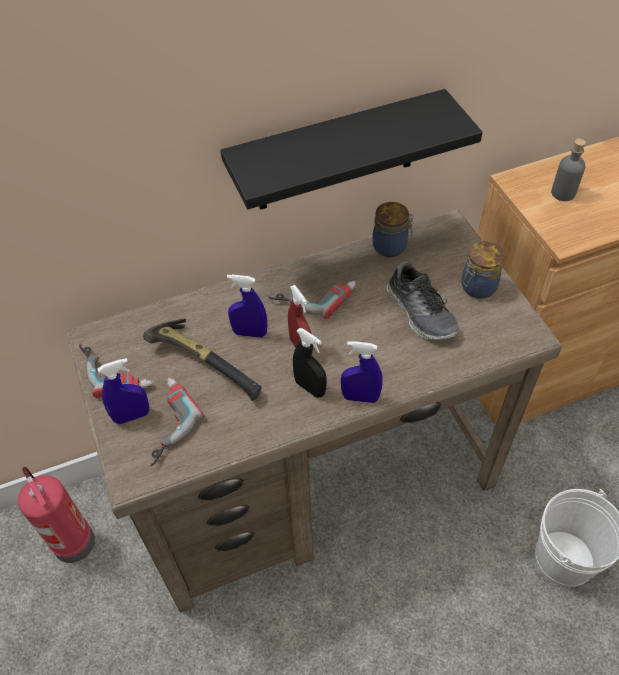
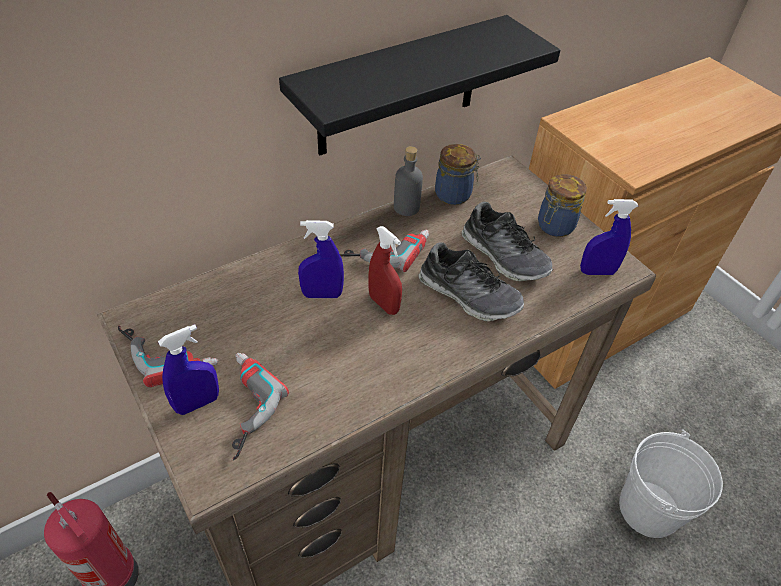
camera: 15 degrees left, 5 degrees down
(207, 362) = (278, 331): hammer -> none
(310, 388) = (405, 346): black spray bottle -> none
(360, 397) = (464, 350): blue spray bottle -> blue spray bottle (597, 272)
(378, 347) = (468, 295): none -> shoe
(563, 193) = (616, 129): grey bottle -> grey bottle (406, 207)

